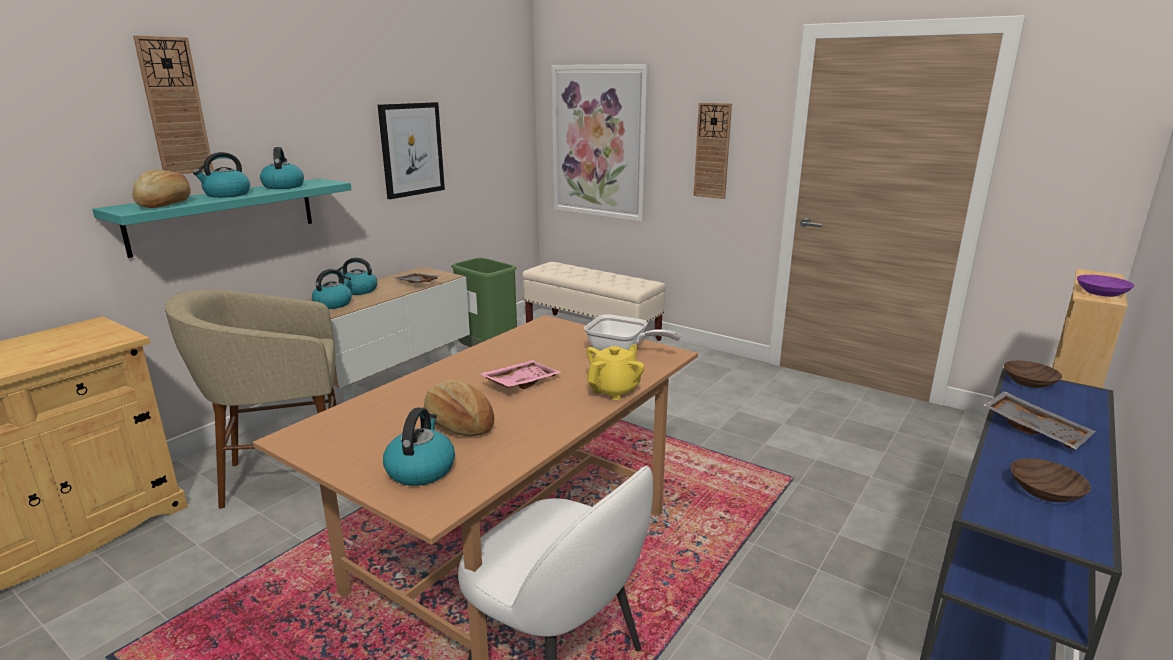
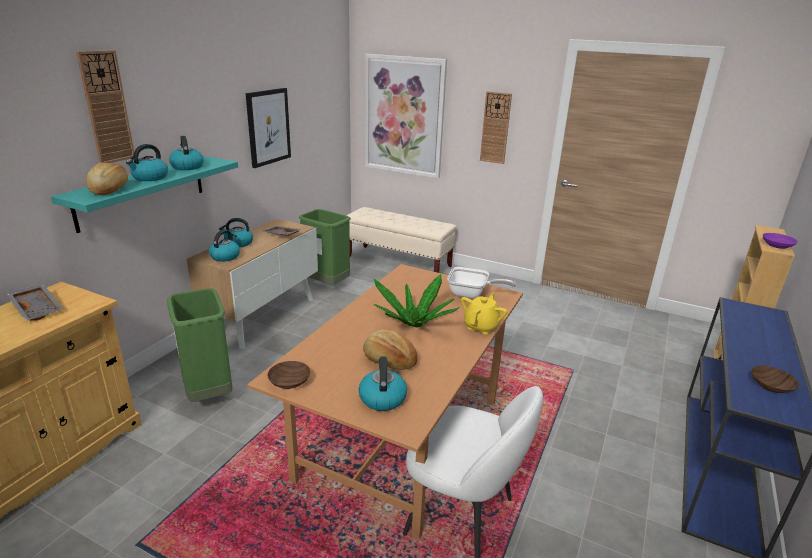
camera: 10 degrees left, 5 degrees up
(285, 476) = (208, 394): beige stool -> green trash can
(520, 382) = (413, 323): pink tray -> potted plant
(1028, 382) = (737, 307): brown bowl -> brown bowl (288, 382)
(1035, 429) = (752, 342): grey tray -> grey tray (38, 308)

